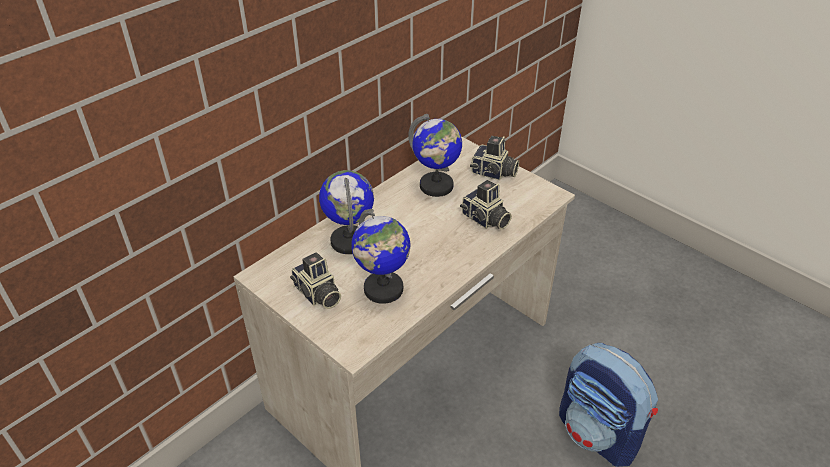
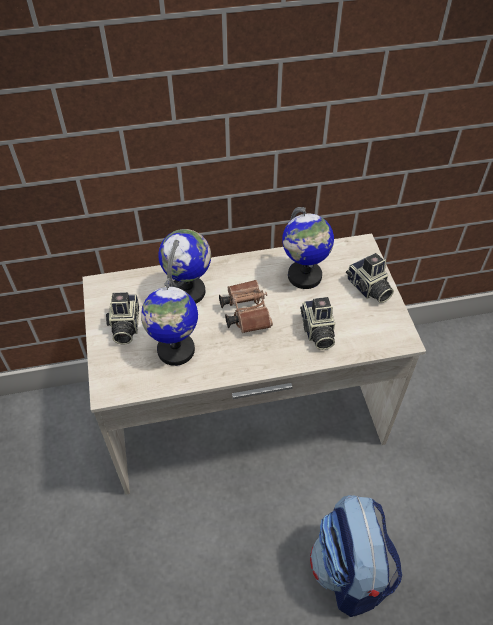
camera: 35 degrees right, 10 degrees up
(414, 233) = (245, 312): none -> brown binoculars

